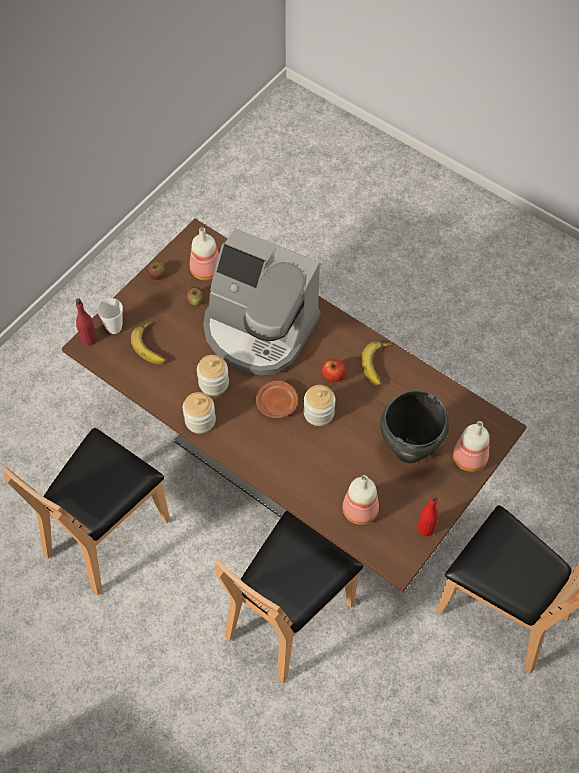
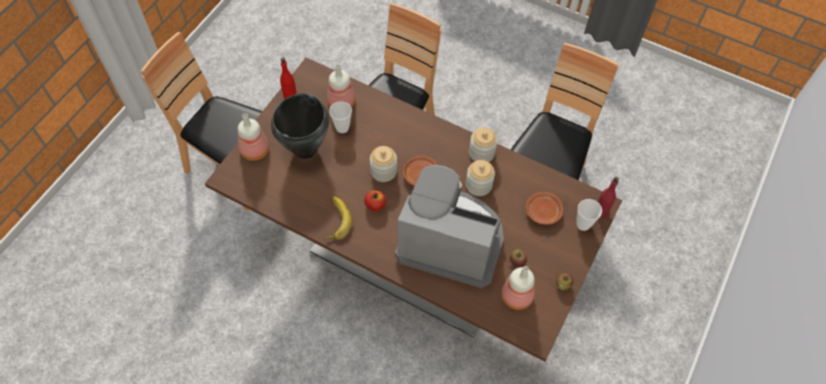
camera: 170 degrees right, 0 degrees up
(152, 345) = (543, 212): banana -> brown plate
(362, 475) = (342, 128): none -> cup

